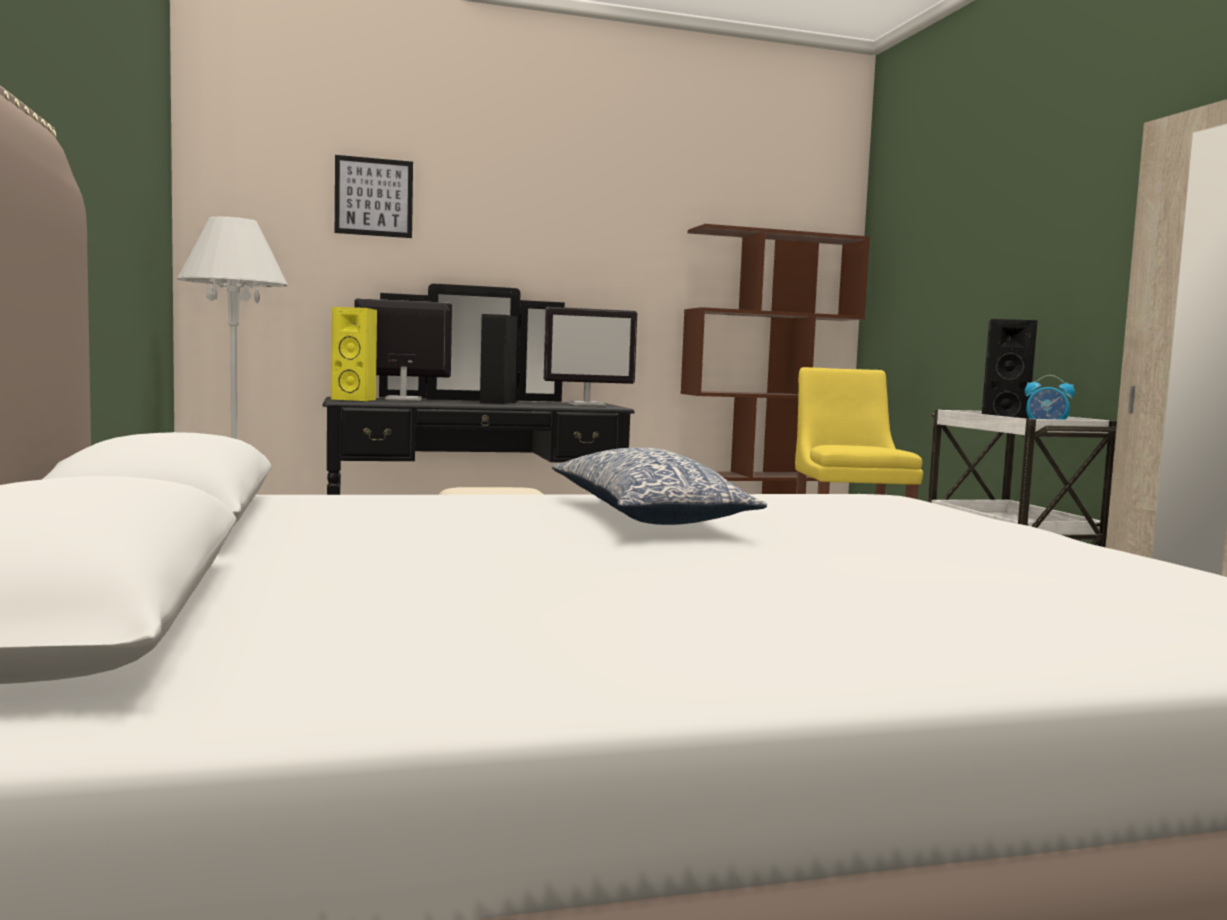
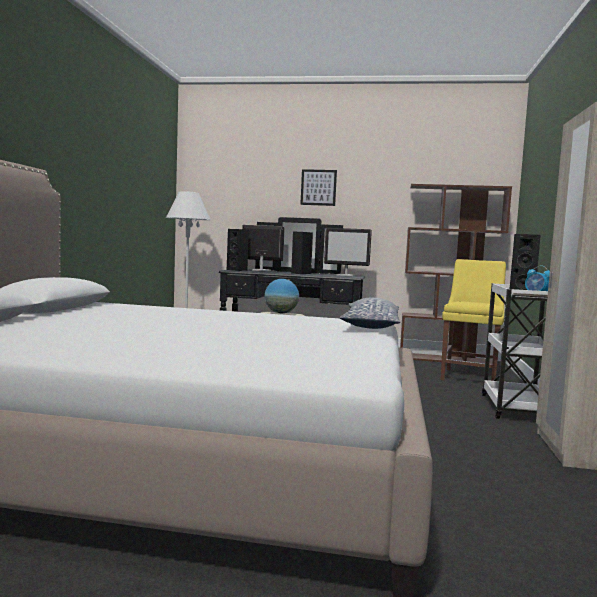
camera: 25 degrees right, 0 degrees up
(356, 399) = (238, 270): yellow speaker -> black speaker
(374, 197) = (256, 178): picture -> picture (318, 187)
(501, 489) = (281, 313): none -> globe
(644, 516) = (217, 319): pillow -> pillow (370, 325)

